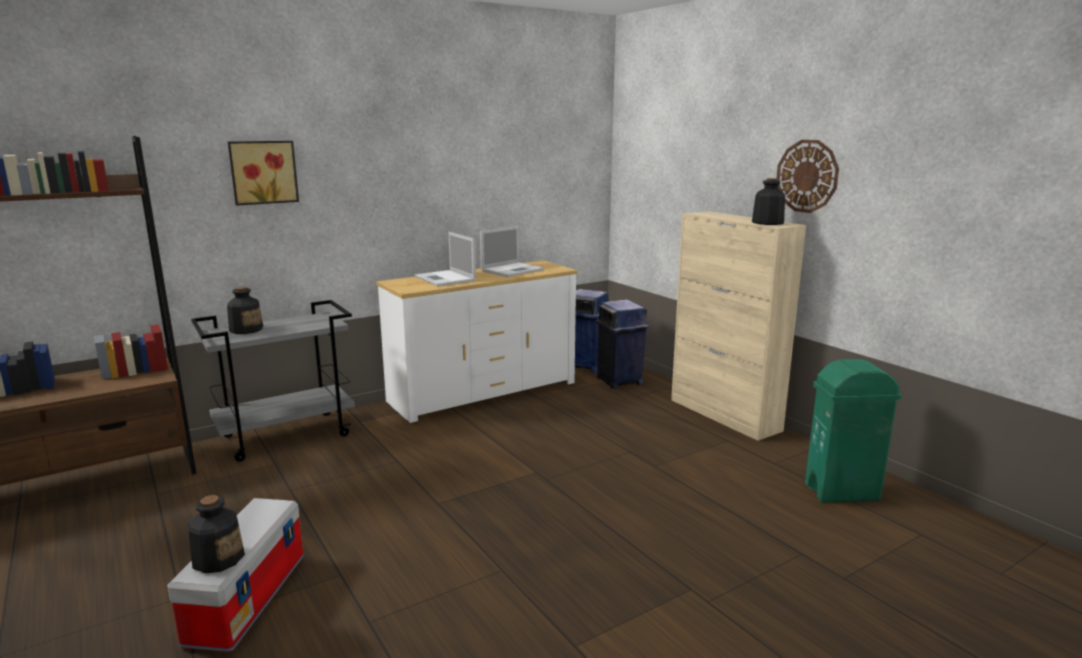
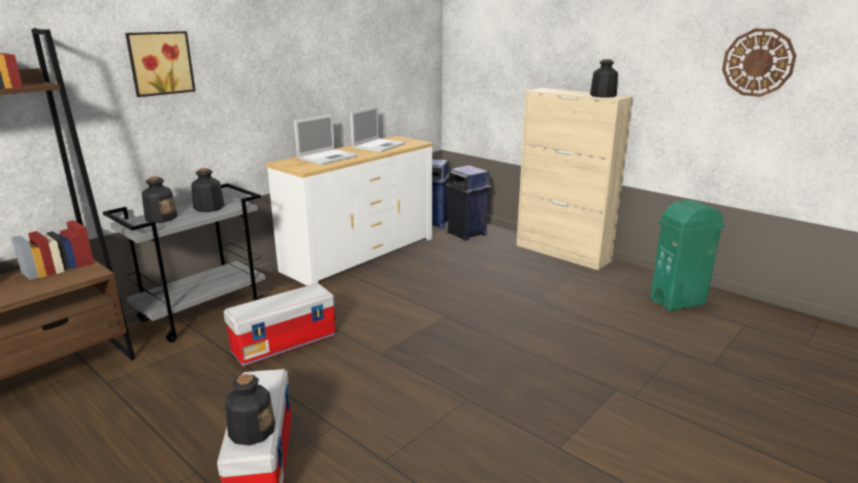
camera: 15 degrees left, 5 degrees up
(299, 323) = (208, 208): none -> bottle
(347, 478) = (285, 343): none -> storage box
(445, 279) = (328, 157): laptop -> laptop turned 90 degrees counterclockwise
(807, 176) = (632, 56): wall clock -> wall clock (758, 62)

